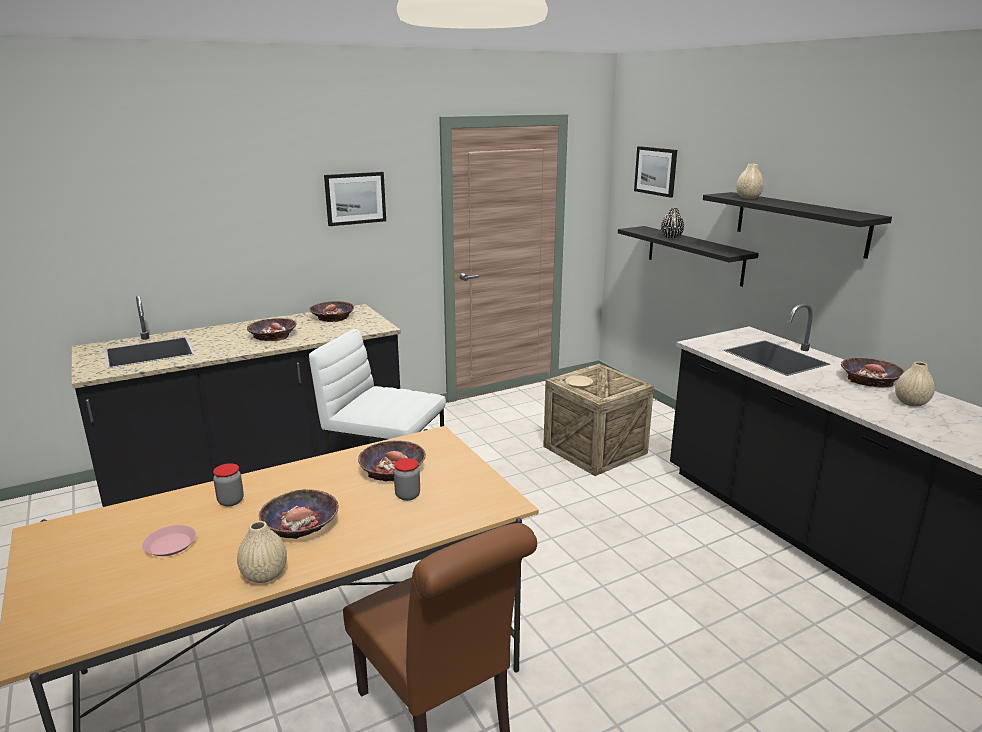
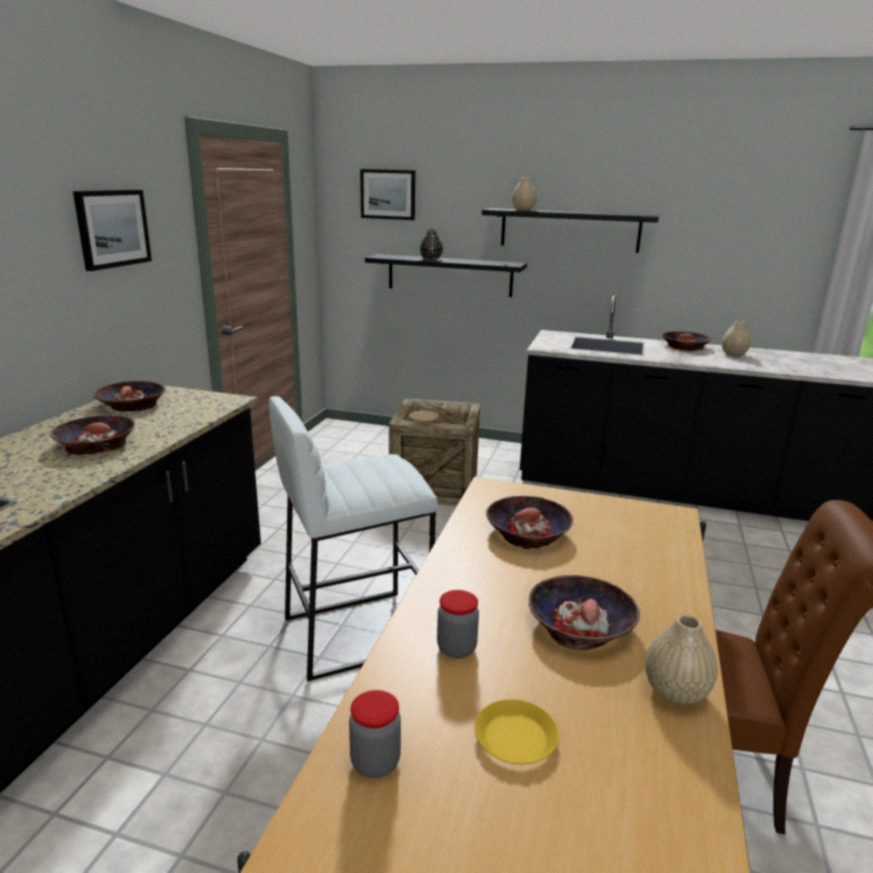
camera: 45 degrees left, 0 degrees up
(170, 545) = (516, 738): pink plate -> yellow plate
(407, 495) = (595, 547): jar -> jar (375, 762)

